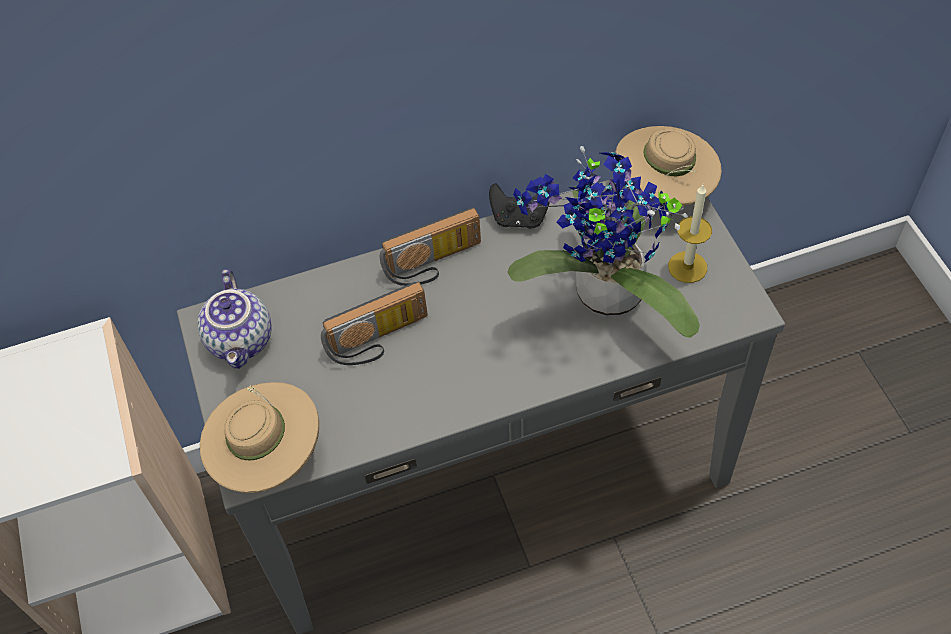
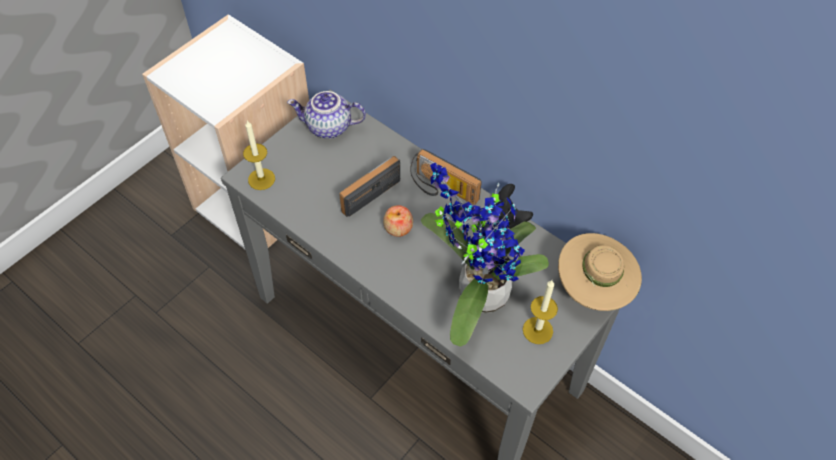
camera: 55 degrees right, 0 degrees up
(242, 340) = (328, 128): teapot -> teapot turned 45 degrees clockwise
(268, 457) = (261, 179): beige hat -> candle
(379, 340) = (368, 190): radio -> radio turned 105 degrees clockwise
(459, 335) = (398, 228): none -> apple

